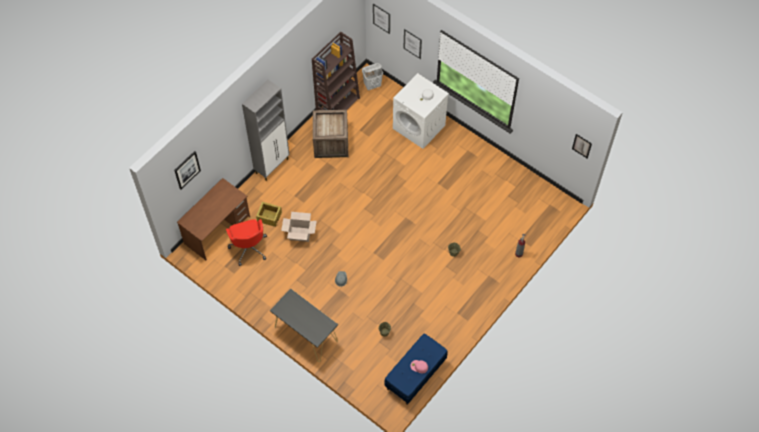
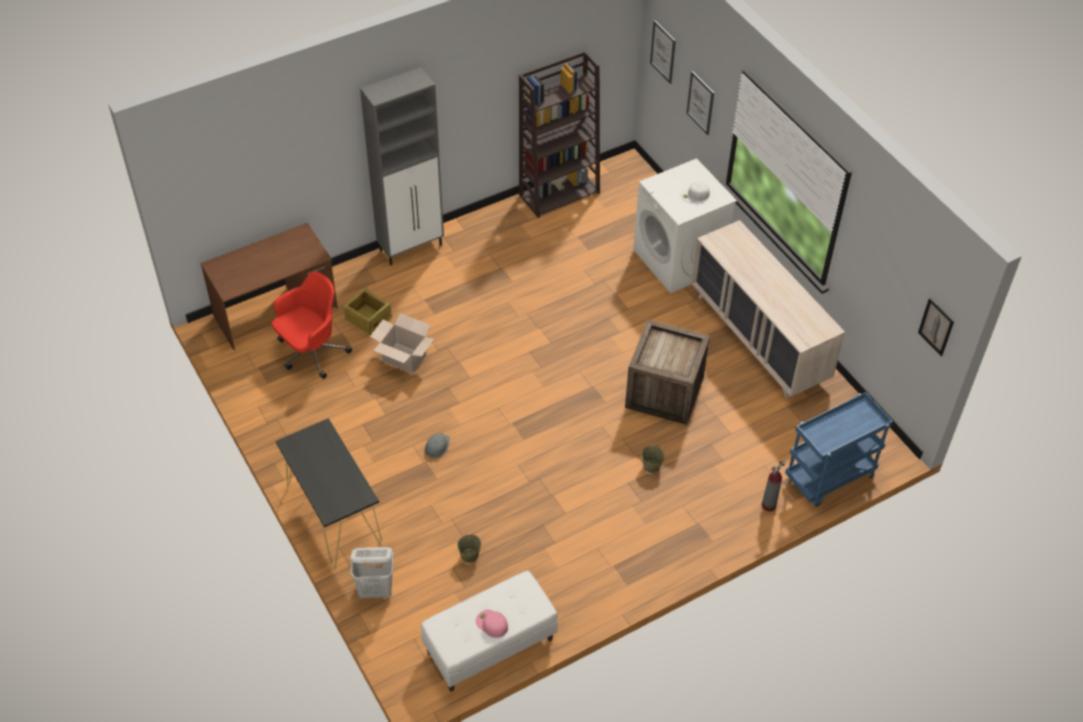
camera: 20 degrees right, 10 degrees down
(187, 170) = (230, 166): picture -> none
(249, 247) = (311, 352): red office chair -> red office chair turned 135 degrees counterclockwise
(331, 143) = (522, 243): crate -> crate (665, 393)
(372, 85) = (629, 181): white laundry basket -> white laundry basket (376, 589)
(415, 375) = (490, 646): blue bench -> white bench
(478, 161) = (758, 338): none -> beige dresser
(542, 229) = (829, 478): none -> blue cart

